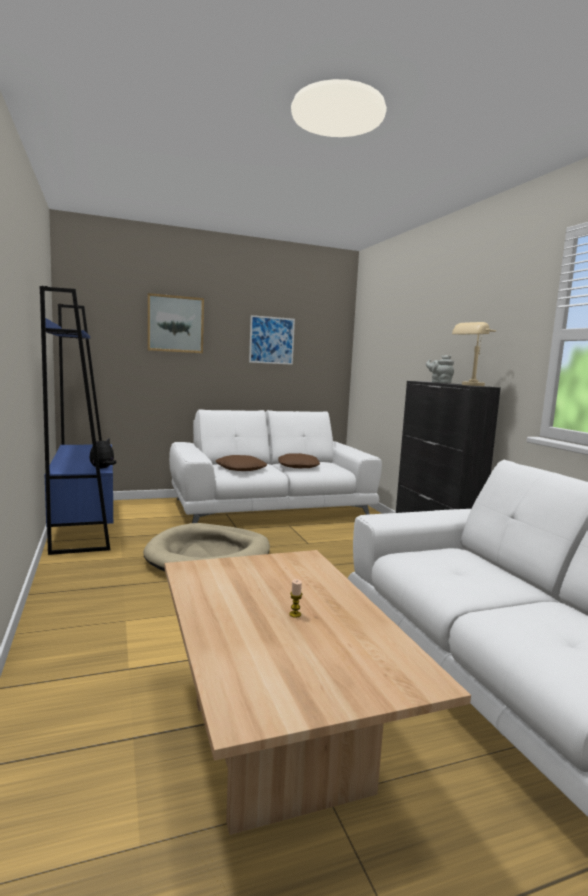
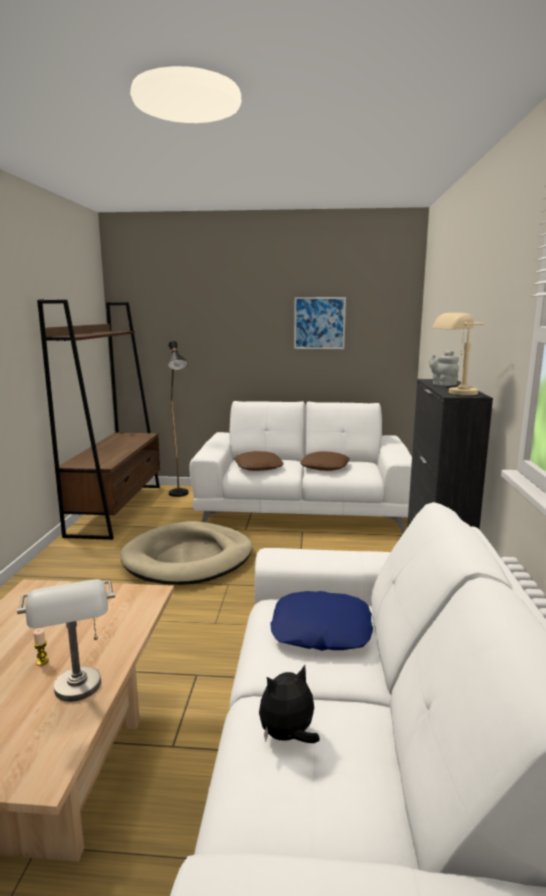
camera: 25 degrees right, 5 degrees up
(84, 524) = (117, 509): blue bookcase -> brown bookcase
(102, 468) = (109, 463): plush toy -> plush toy (288, 736)
(141, 507) = (180, 495): none -> black floor lamp
(175, 324) = (216, 312): picture -> none
(368, 629) = (80, 696): none -> grey table lamp
(458, 566) = (321, 631): none -> blue pillow

